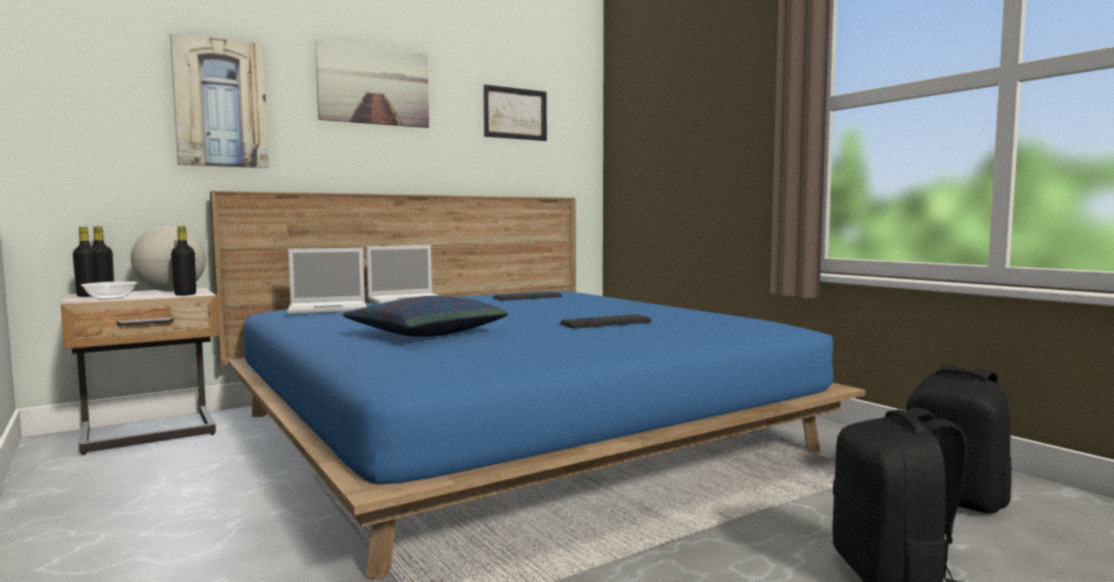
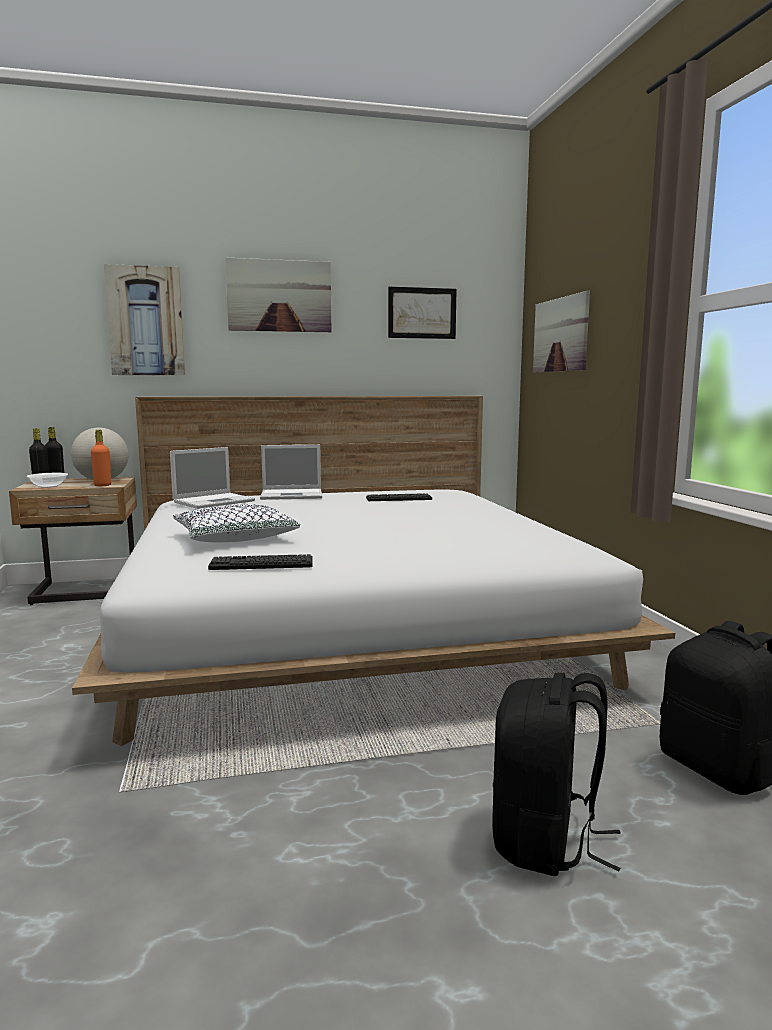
camera: 20 degrees right, 5 degrees up
(185, 294) = (102, 485): black bottle -> orange bottle
(330, 308) = (215, 501): laptop -> laptop turned 45 degrees counterclockwise
(425, 333) = (234, 537): blue pillow -> white pillow
(510, 430) = (349, 625): blue bed -> white bed
(606, 323) = (406, 538): keyboard -> keyboard (261, 564)
(657, 137) = (560, 335): none -> picture

